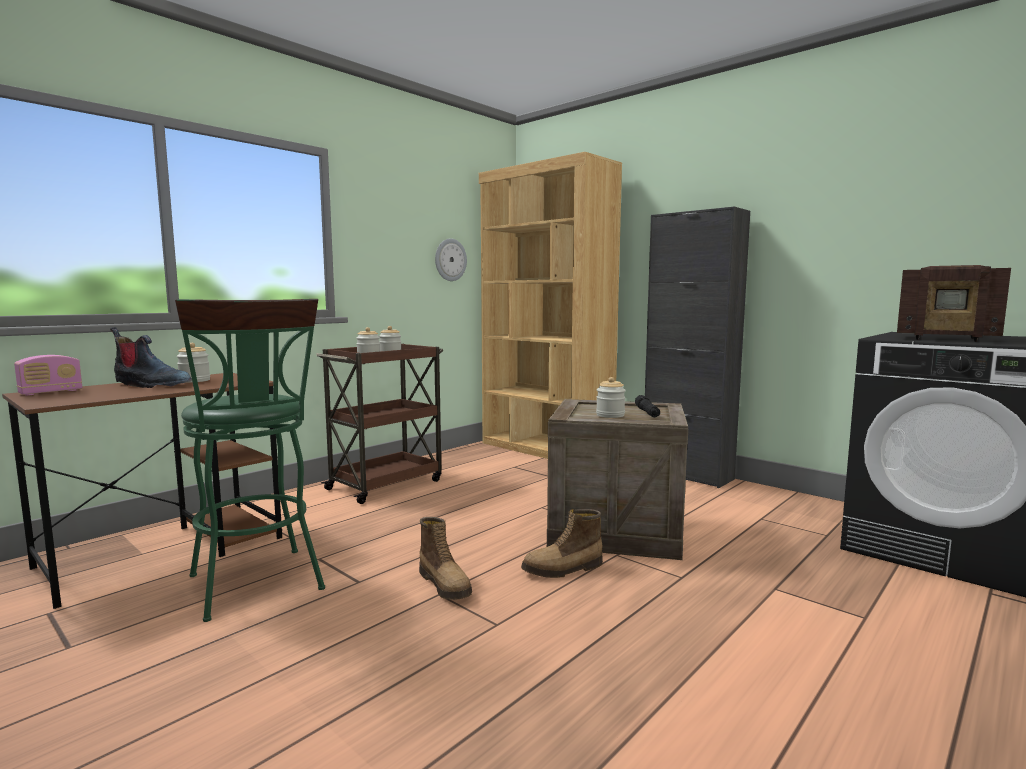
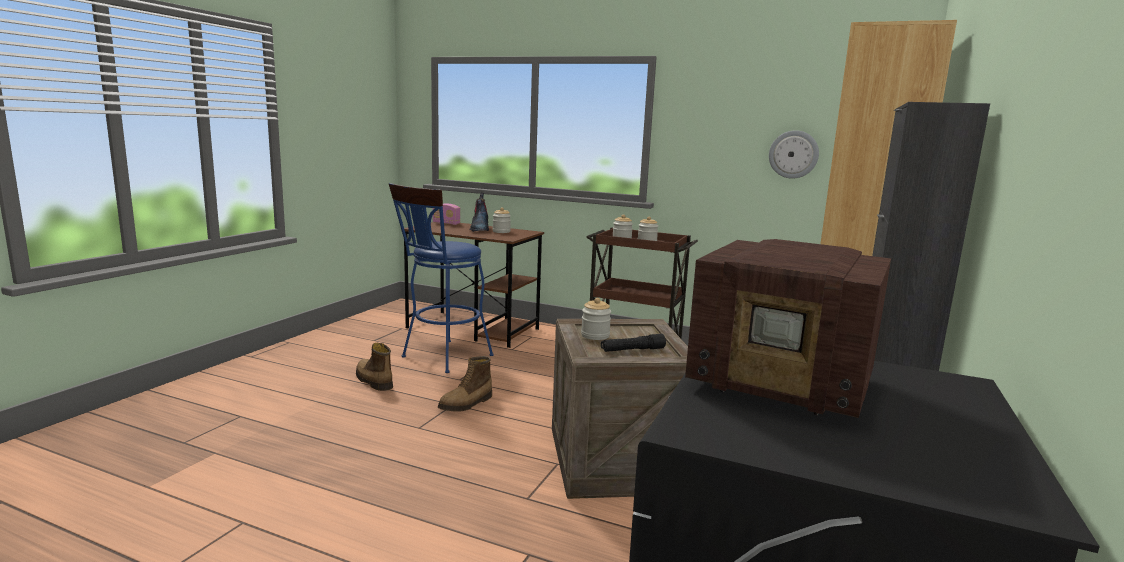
camera: 70 degrees right, 5 degrees up
(259, 587) = (442, 358): green stool -> blue stool
(563, 569) = (512, 442): boot -> boot (373, 381)
(948, 339) = (784, 384): radio -> radio turned 75 degrees counterclockwise

